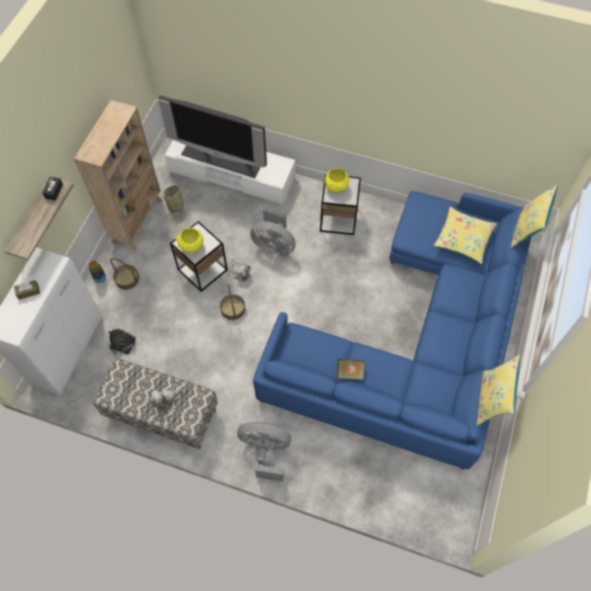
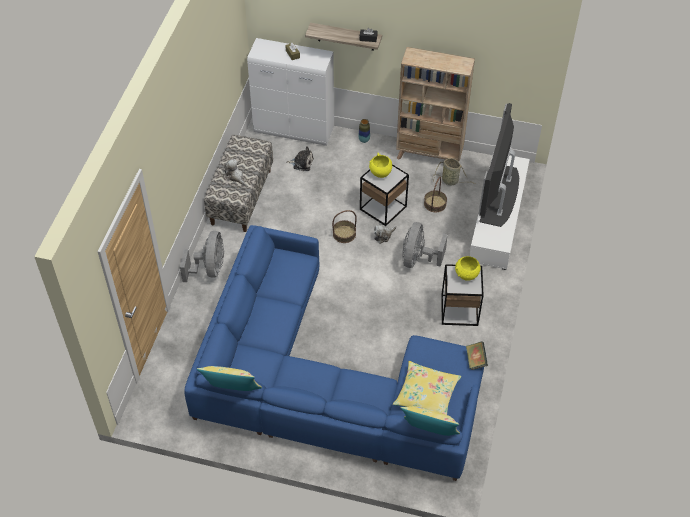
camera: 85 degrees right, 10 degrees down
(127, 279) = (366, 157): basket -> basket (435, 204)
(350, 372) = (267, 301): book -> book (475, 360)

